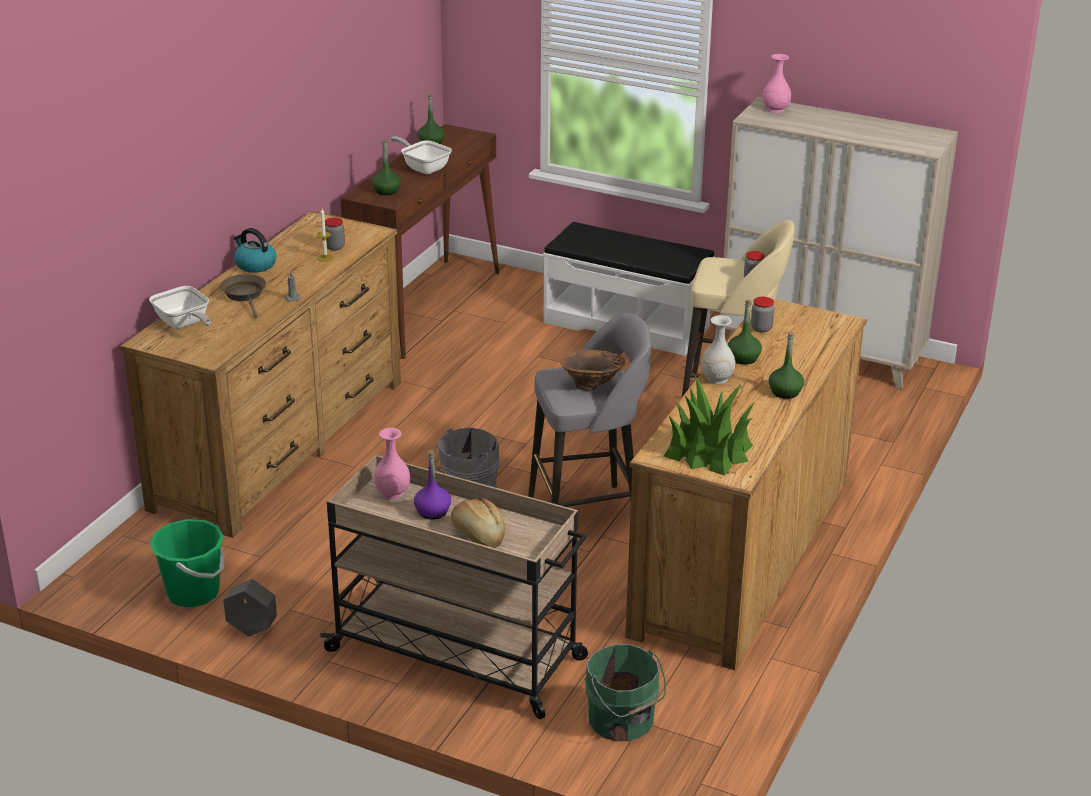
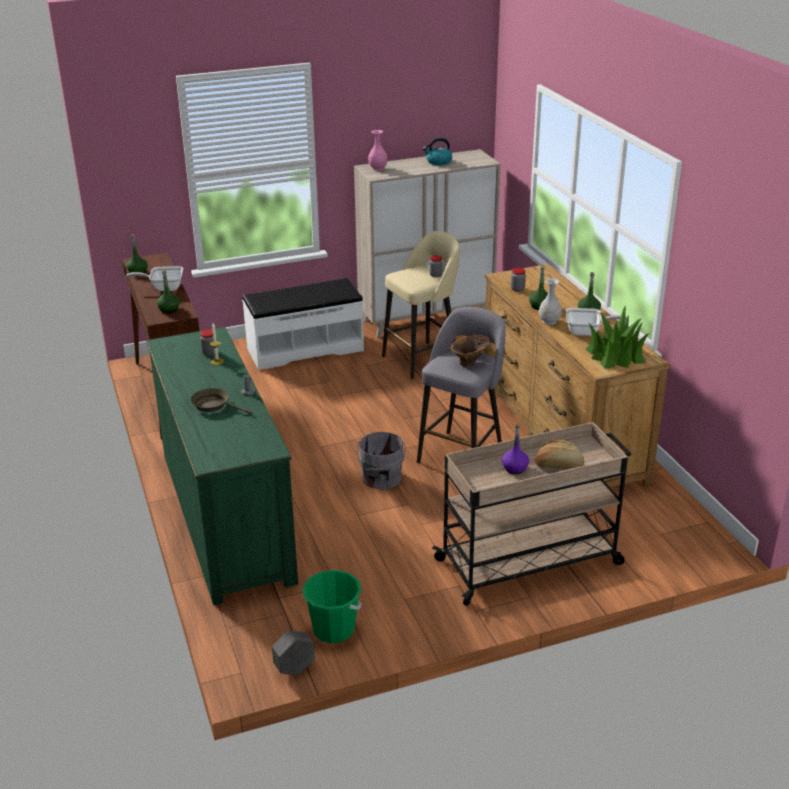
camera: 45 degrees left, 0 degrees up
(184, 324) = (212, 441): frying pan -> frying pan (587, 332)
(252, 630) = (405, 624): grey planter -> grey planter (294, 669)
(255, 265) = (181, 386): kettle -> kettle (438, 162)
(280, 443) = (226, 515): brown dresser -> green dresser
(392, 492) = (476, 471): pink vase -> none
(622, 721) = (653, 539): green bucket -> none

